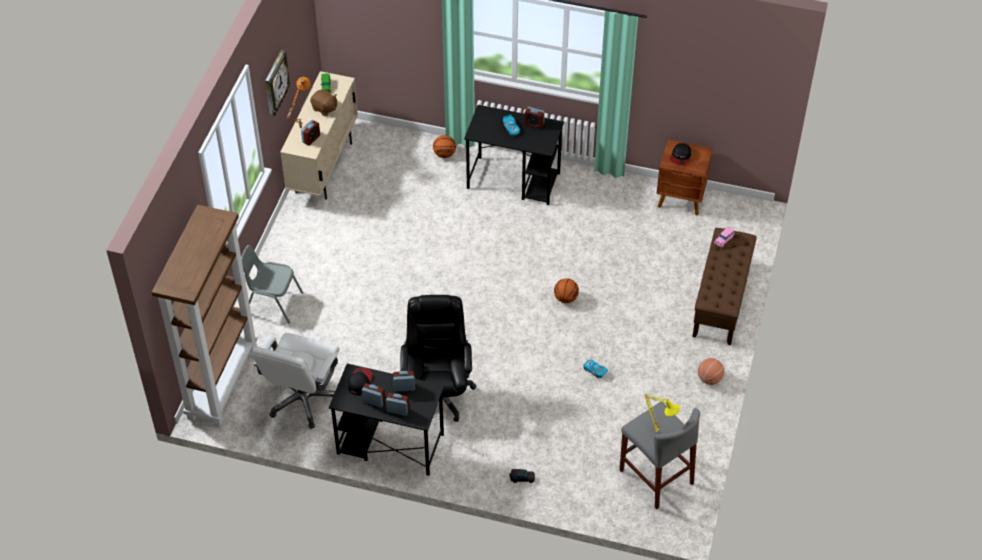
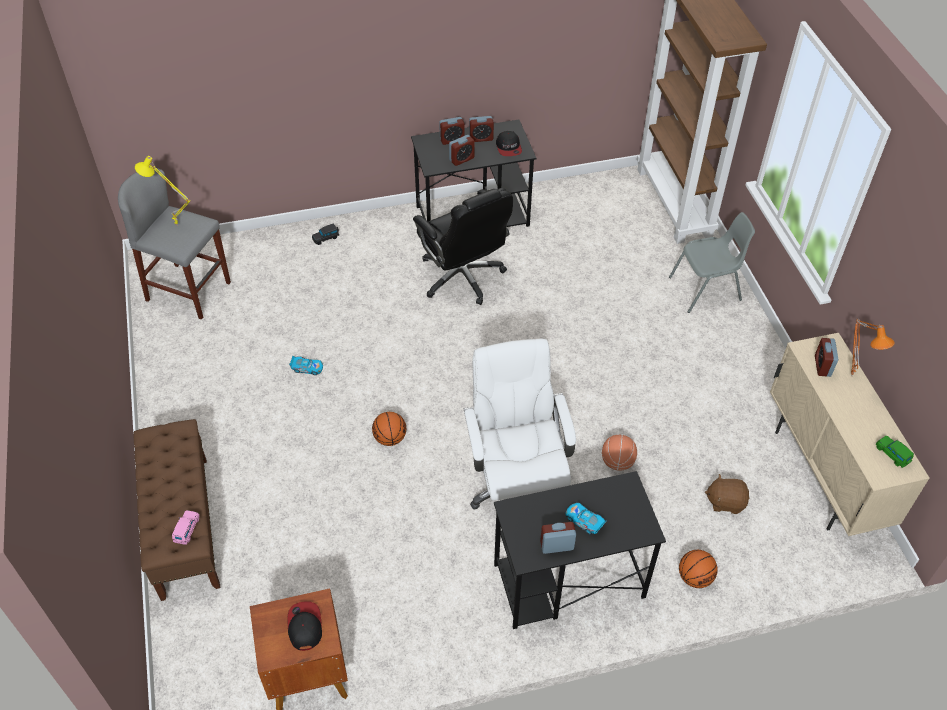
camera: 150 degrees right, 0 degrees up
(275, 84) = (893, 278): wall clock -> none
(303, 399) = (586, 219): white office chair -> white office chair (516, 485)
(324, 109) = (855, 418): brown plush toy -> brown plush toy (725, 501)
(709, 379) = (165, 416): basketball -> basketball (617, 462)

